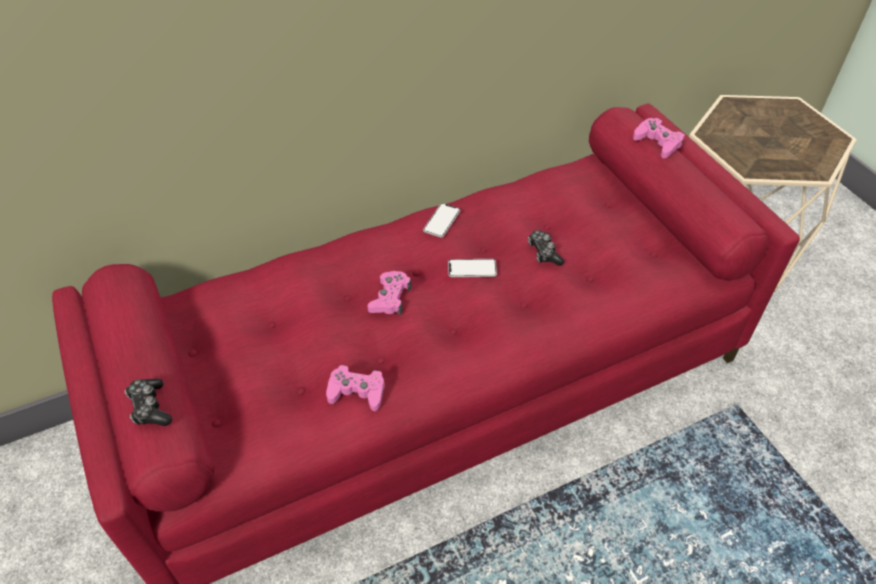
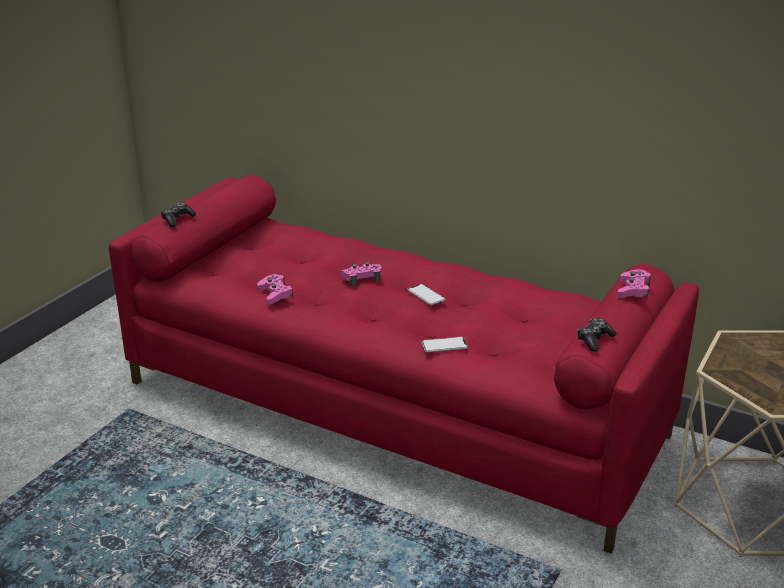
camera: 55 degrees right, 20 degrees down
(441, 221) = (456, 270): phone -> phone (444, 345)
(544, 253) = (480, 315): game controller -> game controller (594, 340)

